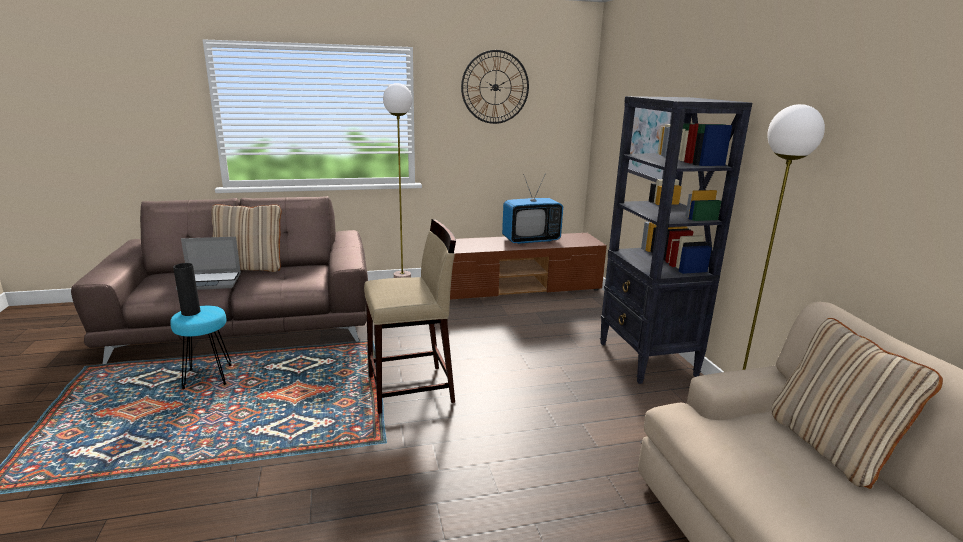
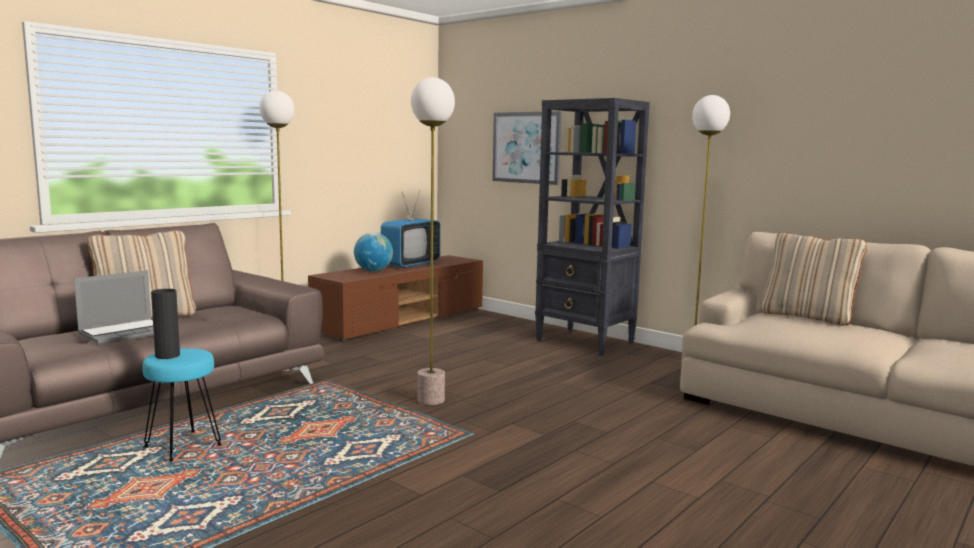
camera: 35 degrees left, 10 degrees down
(411, 389) = (431, 400): beige stool -> floor lamp
(486, 243) = (373, 271): none -> globe
(495, 87) = (354, 102): wall clock -> none

